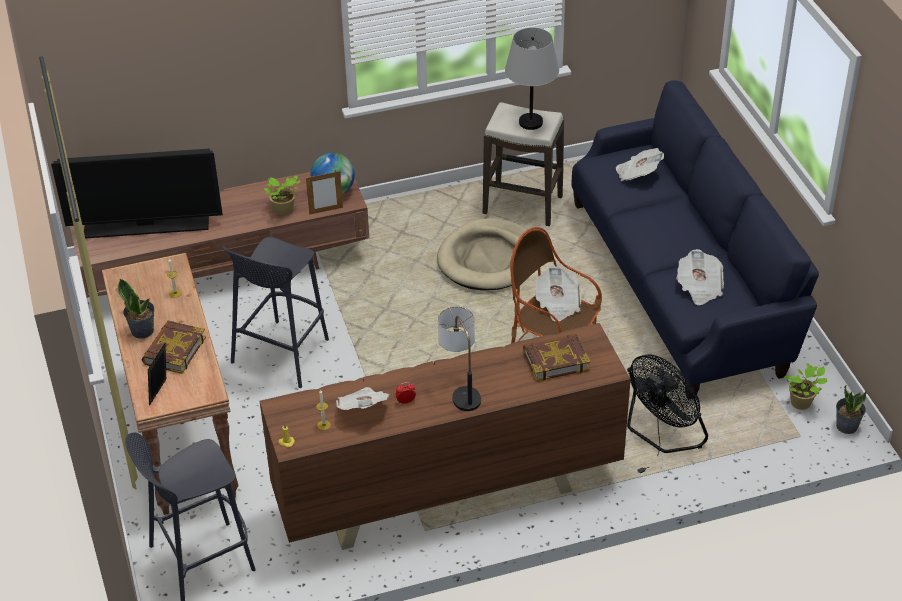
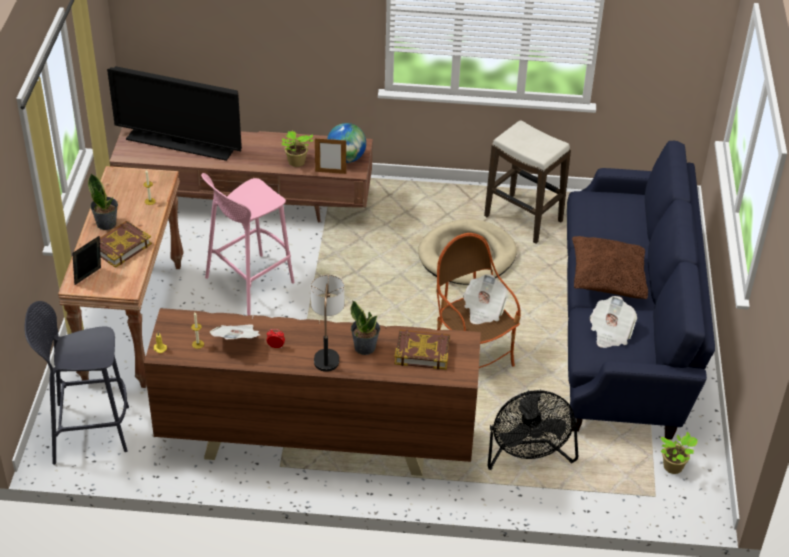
camera: 20 degrees right, 0 degrees up
(282, 354) = (250, 283): grey stool -> pink stool
(531, 122) = (536, 144): grey table lamp -> none
(637, 174) = (615, 217): newspaper -> none
(656, 436) = (524, 453): black fan -> black fan turned 105 degrees clockwise
(665, 235) = (608, 277): none -> brown pillow
(846, 426) = (704, 501): potted plant -> potted plant (365, 347)

